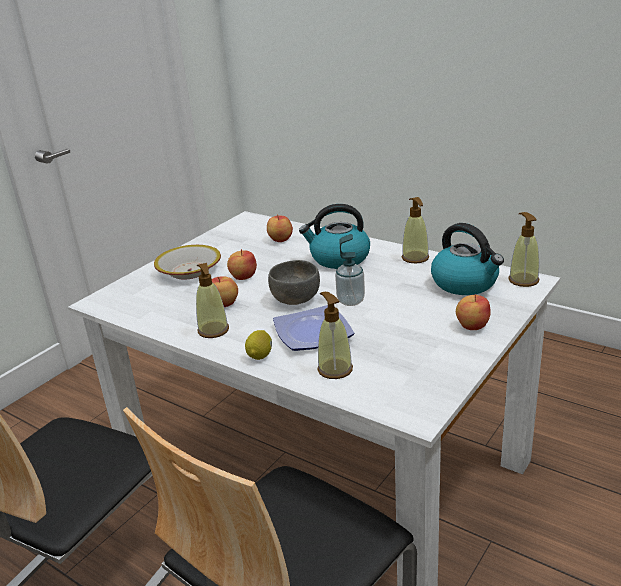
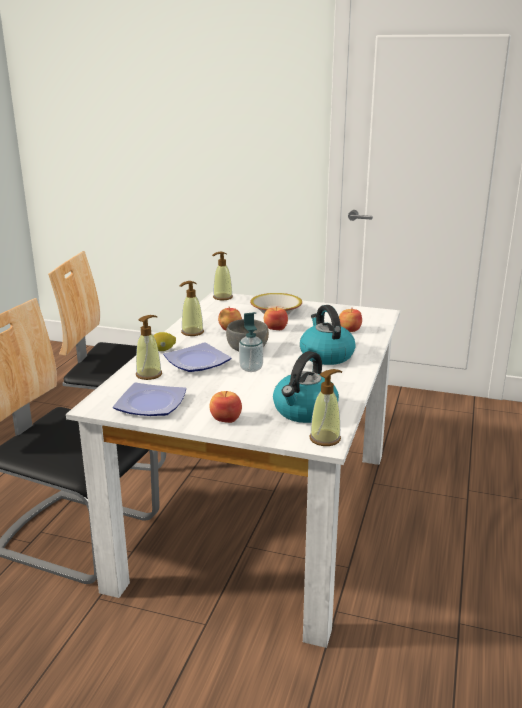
camera: 70 degrees right, 5 degrees down
(415, 258) = (346, 385): soap dispenser -> soap dispenser (222, 297)
(425, 371) = (151, 405): none -> plate

